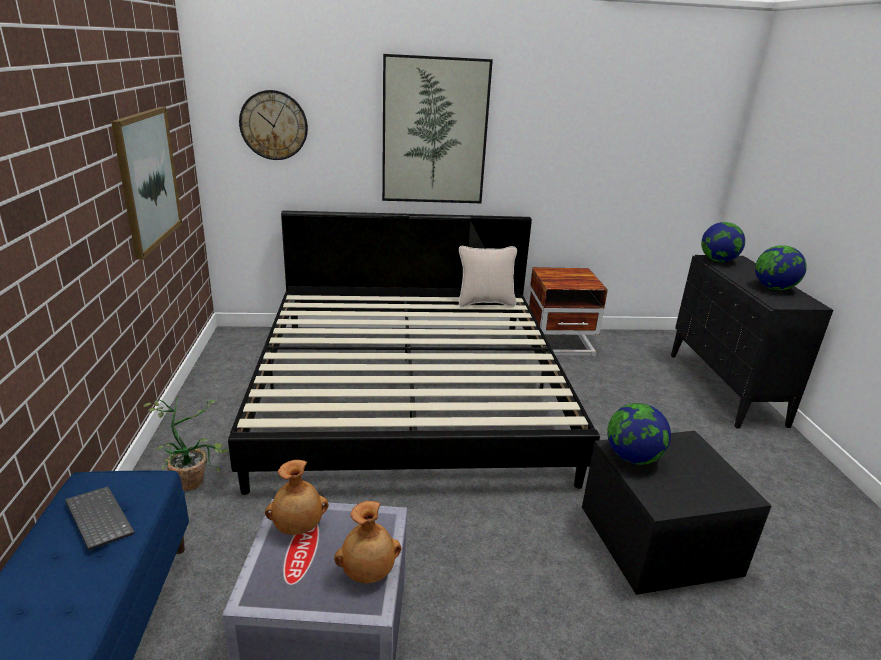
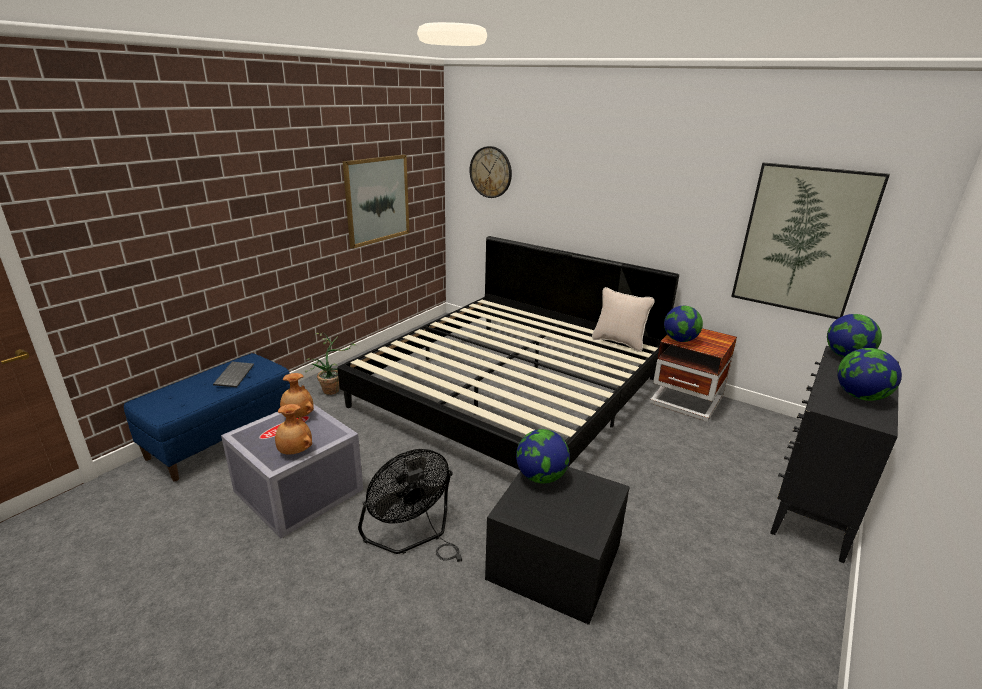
camera: 40 degrees right, 0 degrees up
(434, 132) = (602, 187): picture -> picture (802, 241)
(527, 593) = (418, 535): none -> black fan
(558, 283) = (679, 340): none -> globe

